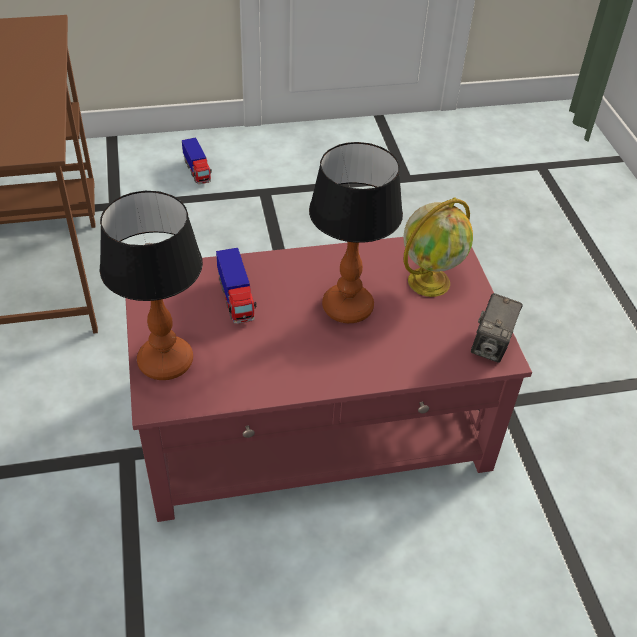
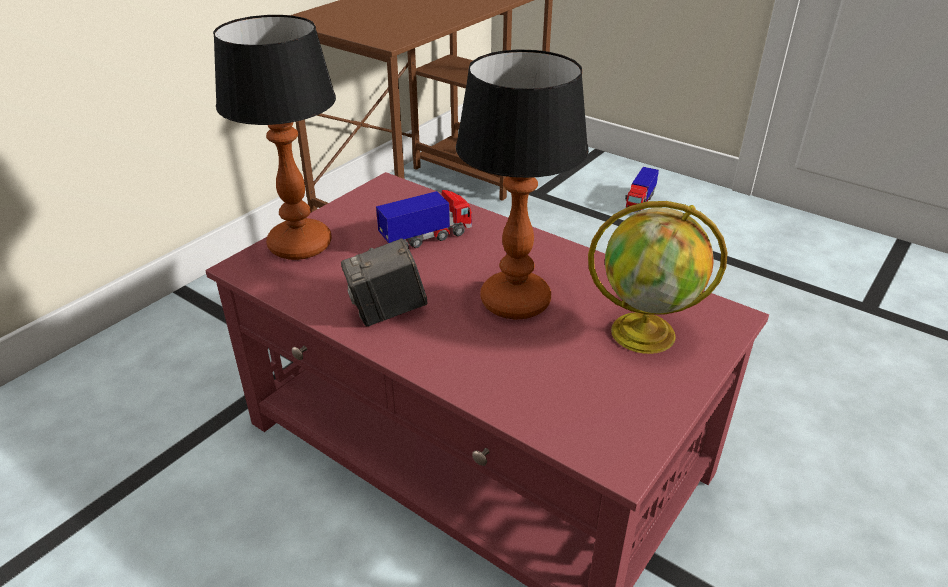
camera: 50 degrees right, 10 degrees down
(236, 299) = (427, 237): toy truck -> toy truck turned 150 degrees counterclockwise
(491, 346) = (623, 438): camera -> camera (387, 311)

